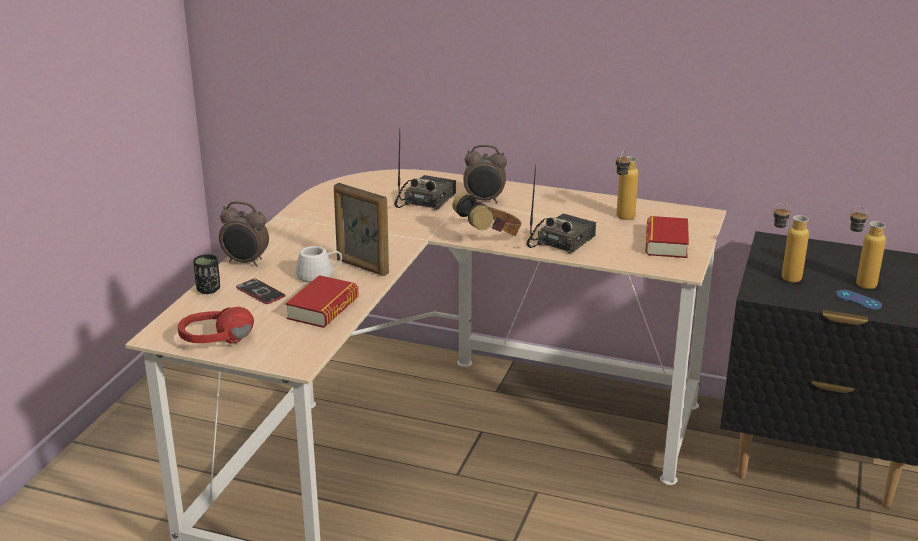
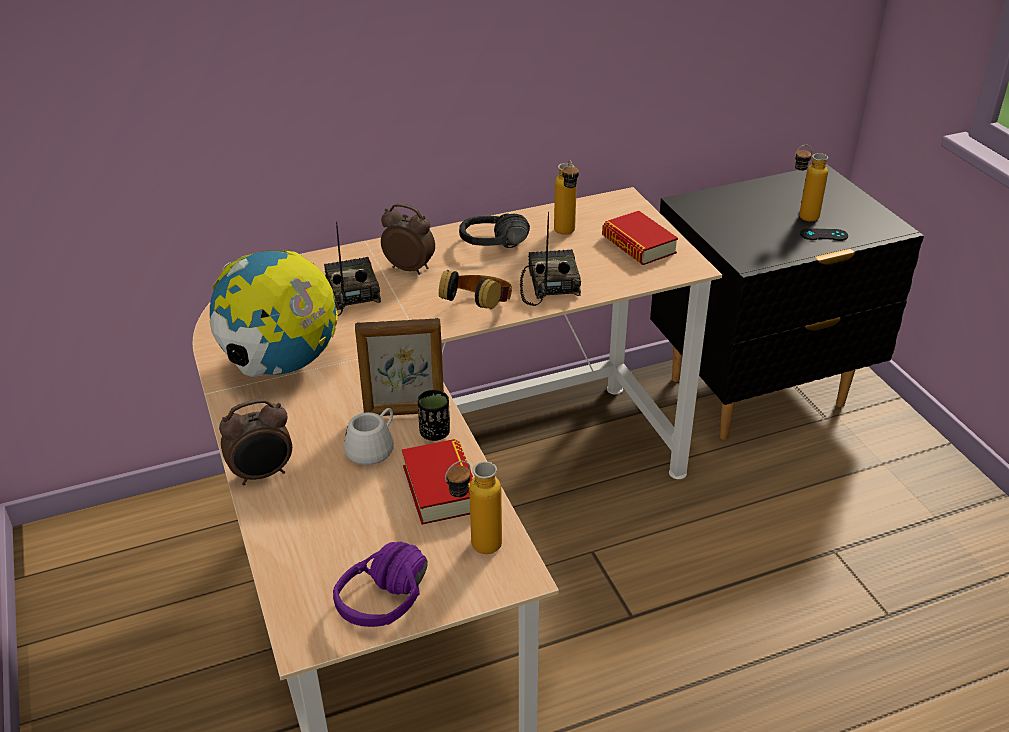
camera: 40 degrees left, 10 degrees up
(208, 290) = (273, 537): black cup -> black cup (435, 433)
(218, 345) = (397, 606): red headphones -> purple headphones
(260, 292) = (341, 506): phone -> none
(332, 219) = (281, 365): none -> globe
(484, 200) = (410, 268): alarm clock -> alarm clock turned 120 degrees counterclockwise
(558, 210) = (495, 248): none -> black headphones
(782, 278) = (745, 238): bottle -> bottle (475, 549)
(858, 300) = (824, 235): blue game controller -> black game controller

